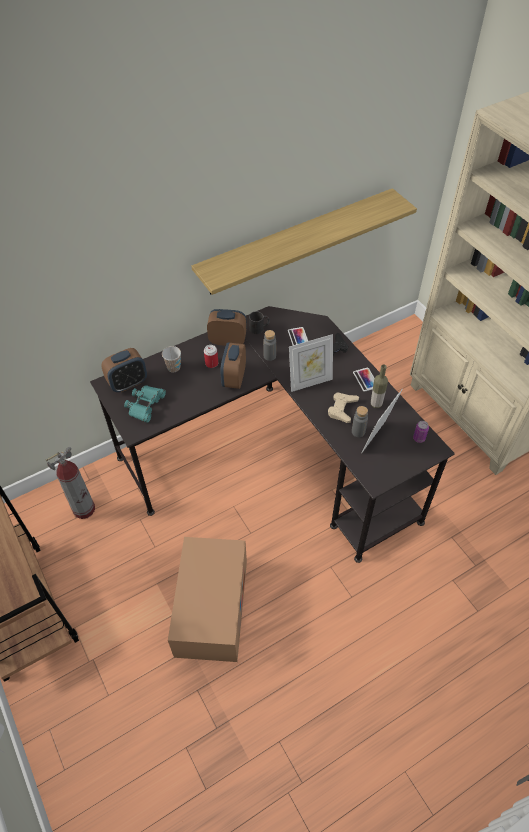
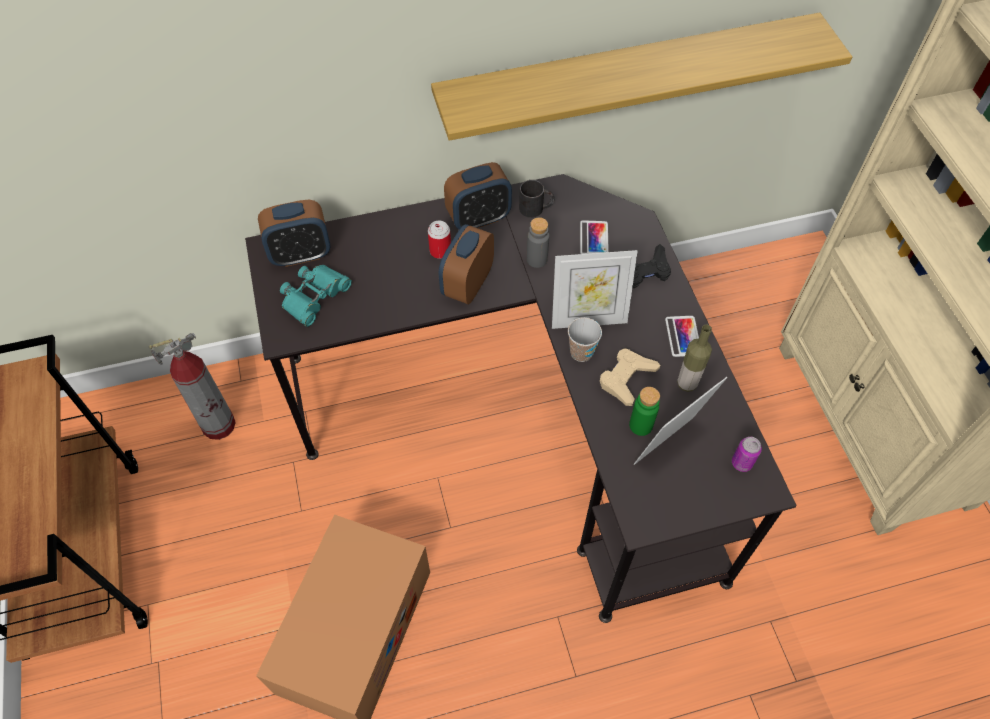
camera: 15 degrees right, 5 degrees up
(173, 367) = (379, 244): cup -> cup (581, 352)
(228, 340) = (478, 218): alarm clock -> alarm clock turned 135 degrees clockwise
(358, 432) = (640, 425): grey bottle -> green bottle

